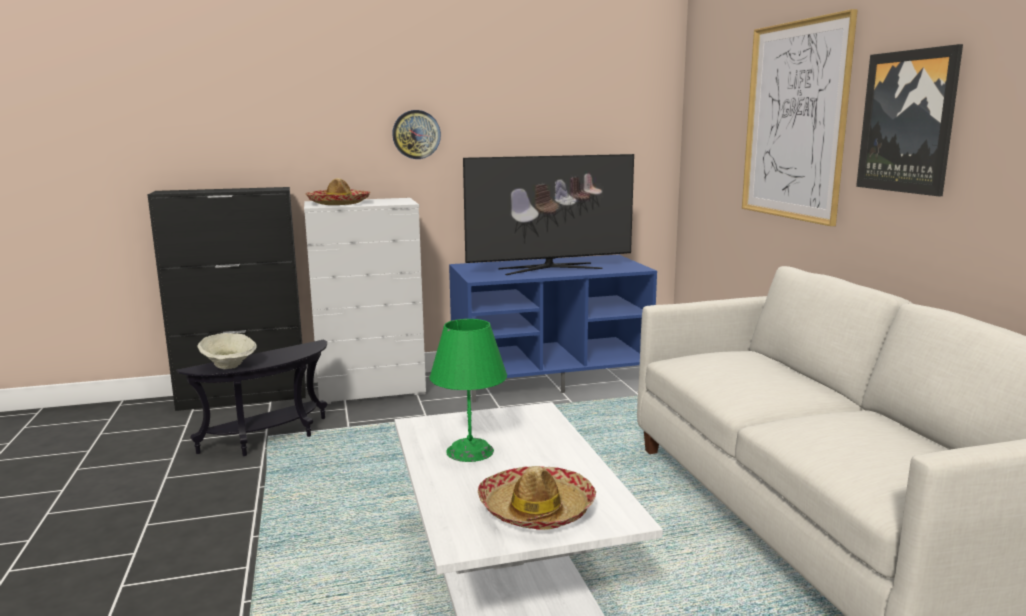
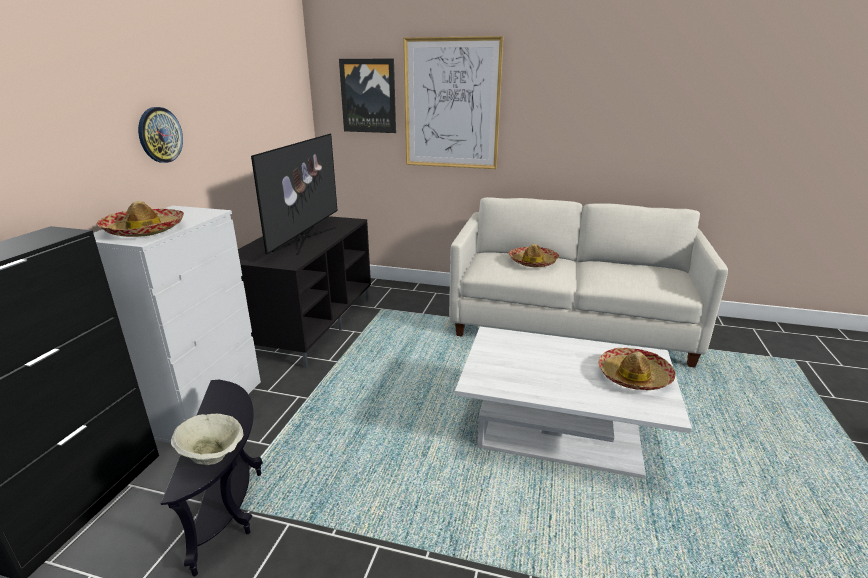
camera: 60 degrees left, 10 degrees up
(470, 451) = (539, 375): green table lamp -> none
(550, 377) = (309, 324): blue tv stand -> black tv stand
(763, 375) = (533, 262): none -> hat
(908, 122) = (548, 107): picture -> picture (368, 96)

